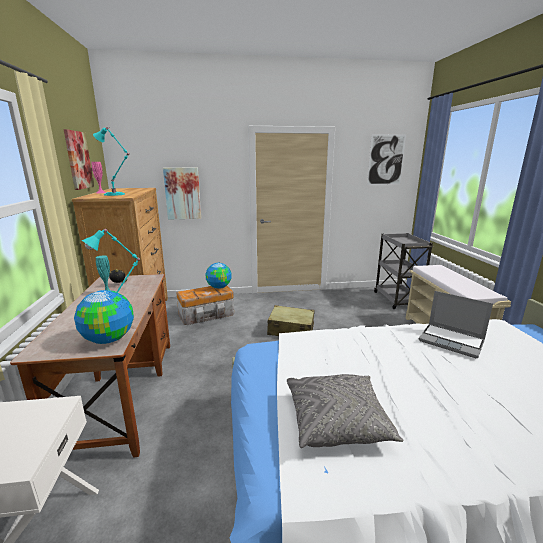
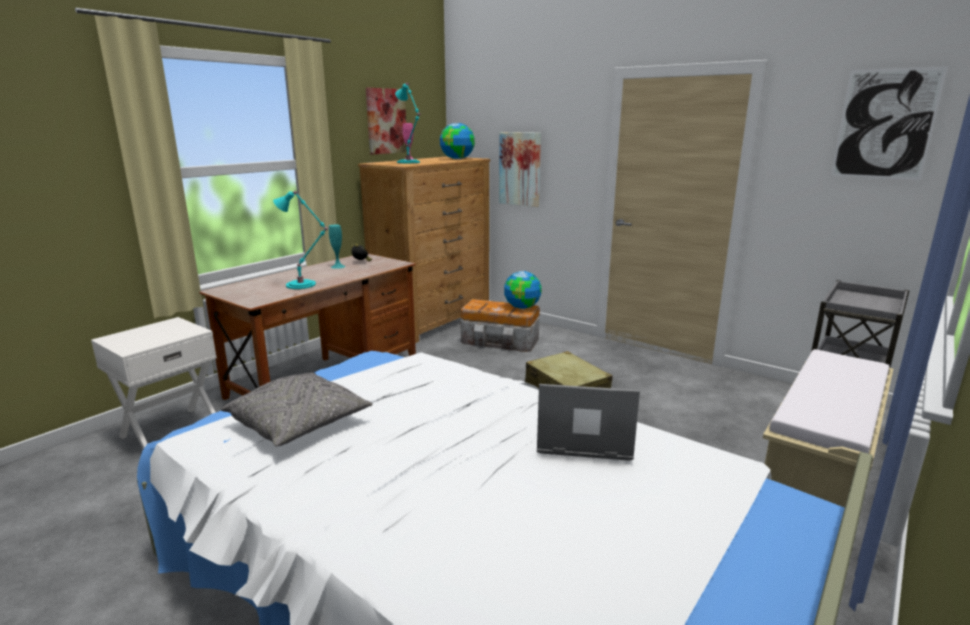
camera: 45 degrees right, 0 degrees up
(108, 339) = (265, 297): globe -> globe (457, 159)
(452, 341) = (582, 440): laptop -> laptop turned 105 degrees clockwise

